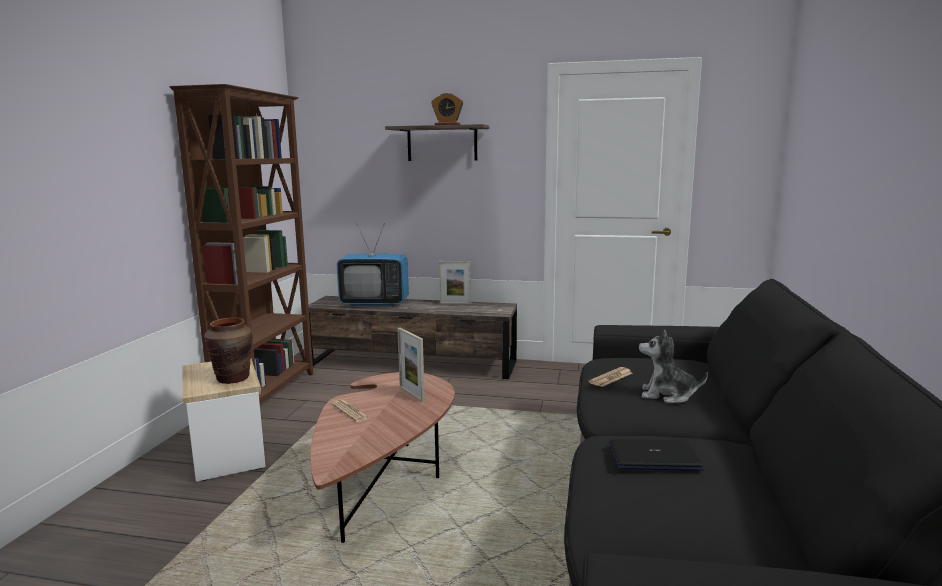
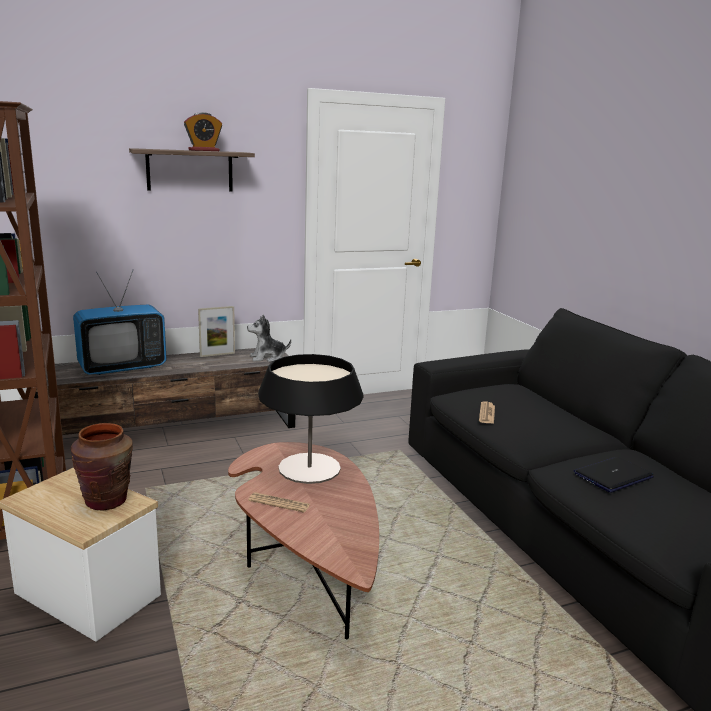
camera: 35 degrees left, 5 degrees up
(411, 394) = (309, 468): picture frame -> table lamp
(667, 395) = (545, 421): plush toy -> plush toy (267, 358)

